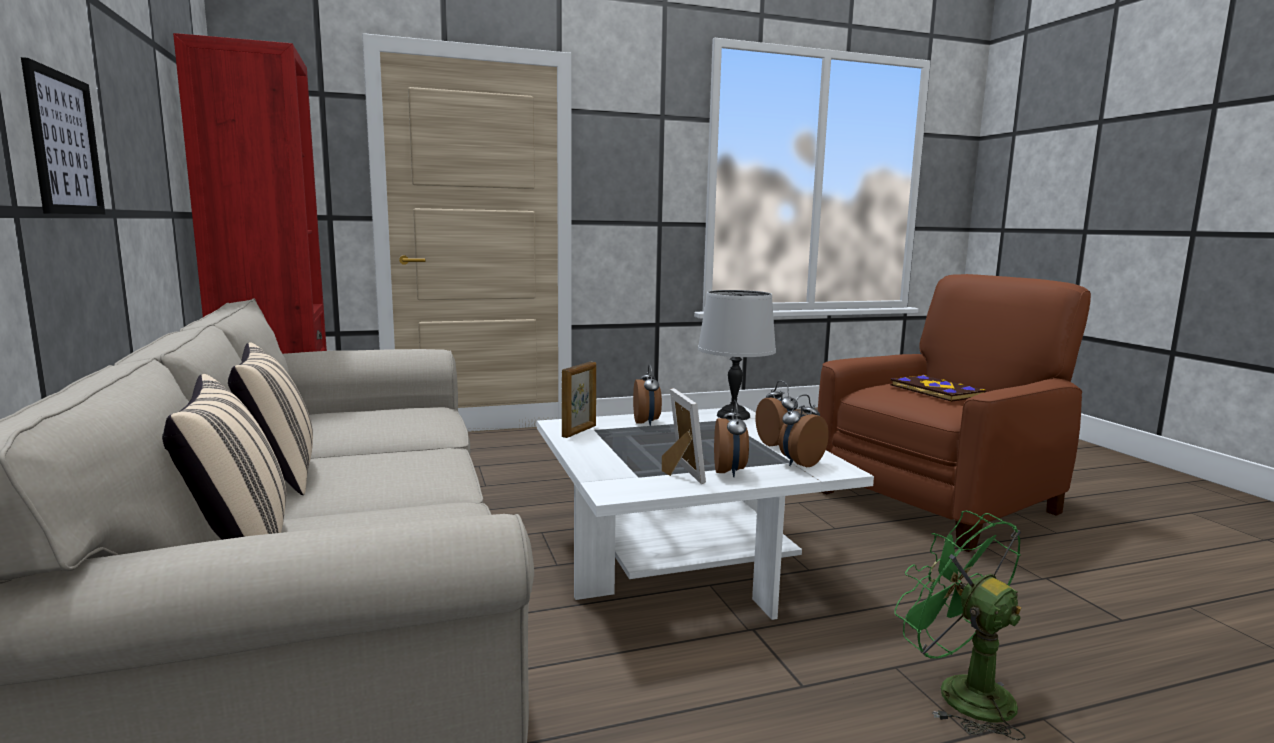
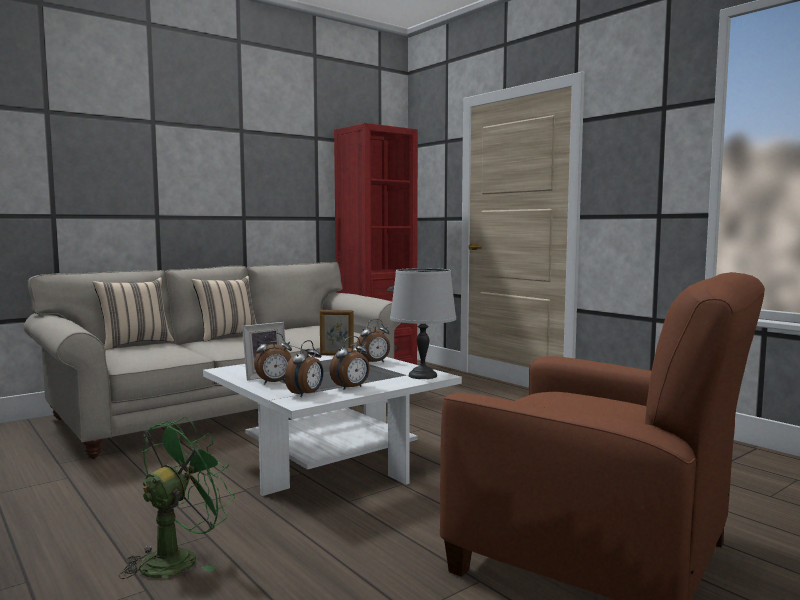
camera: 70 degrees right, 5 degrees down
(64, 144) = (196, 192): picture -> none
(799, 463) = (306, 394): alarm clock -> alarm clock turned 90 degrees clockwise
(935, 391) = (563, 405): book -> none

